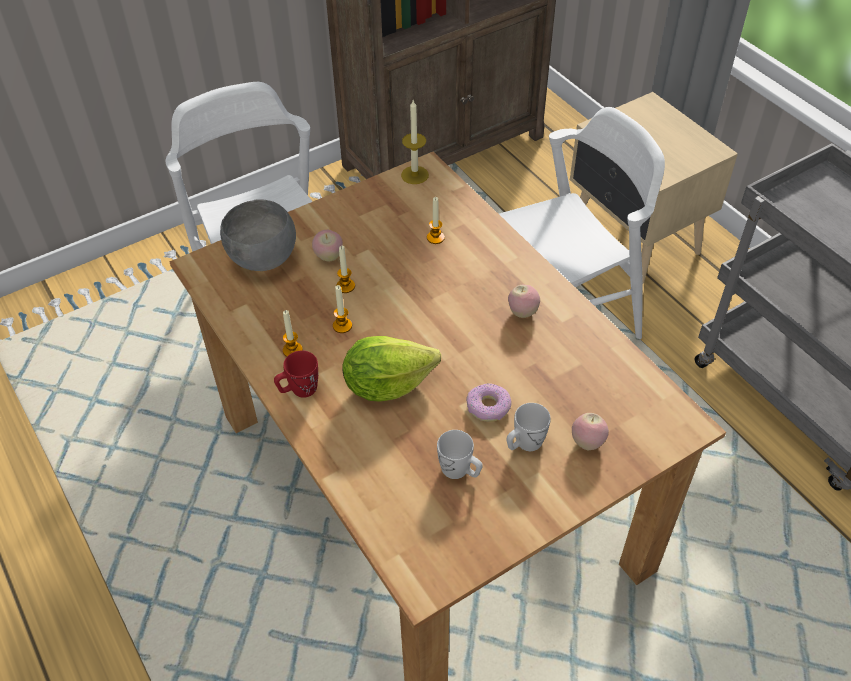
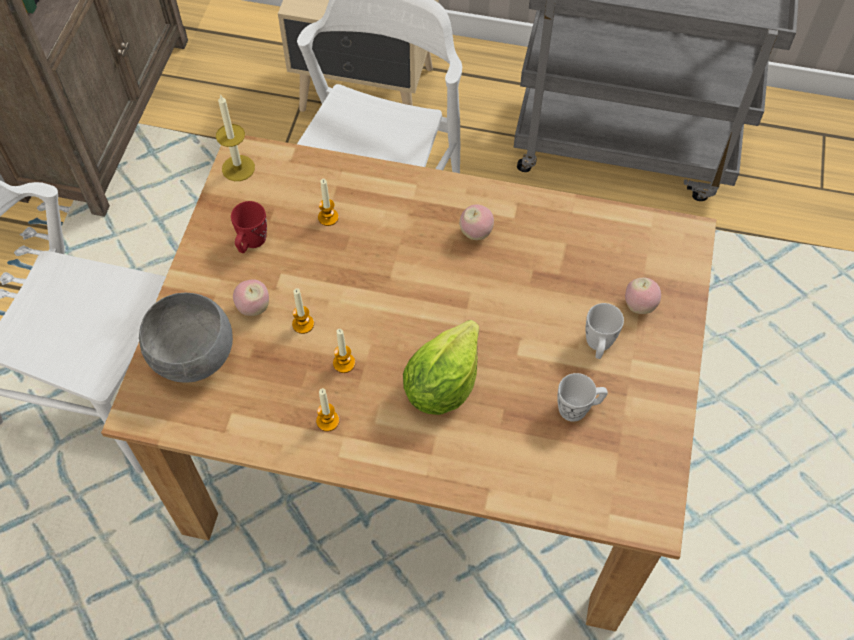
camera: 45 degrees left, 10 degrees up
(299, 390) = (376, 451): red mug -> red mug (251, 243)
(488, 407) = (540, 337): donut -> none

